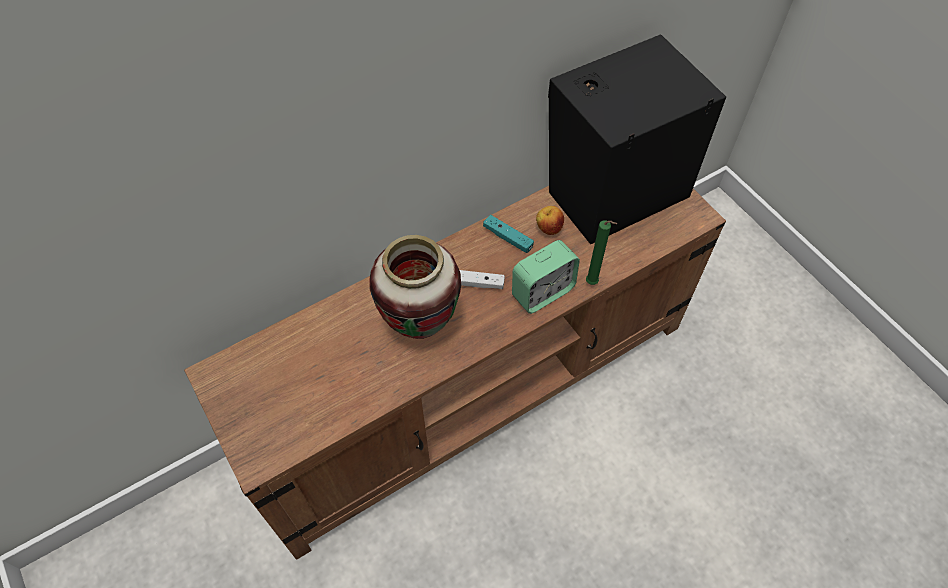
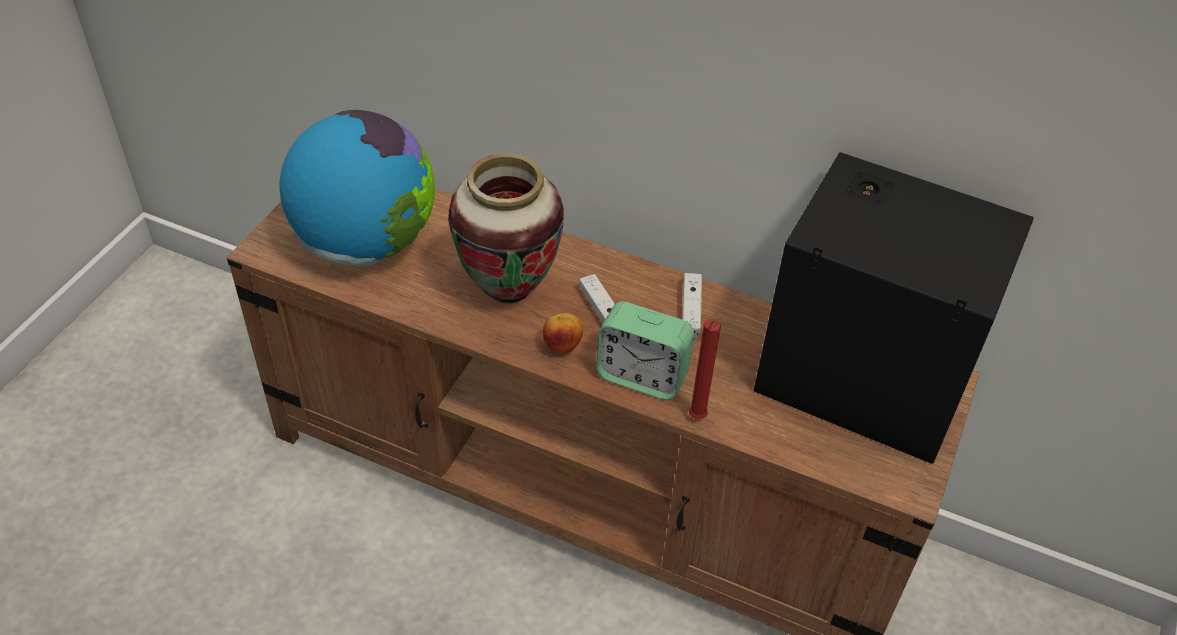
camera: 55 degrees right, 10 degrees down
(307, 390) = (366, 244): none -> globe
(508, 238) = (691, 311): turquoise game controller -> white game controller
(548, 229) = (739, 341): apple -> apple (562, 346)
(593, 284) = (696, 419): green candle -> red candle

